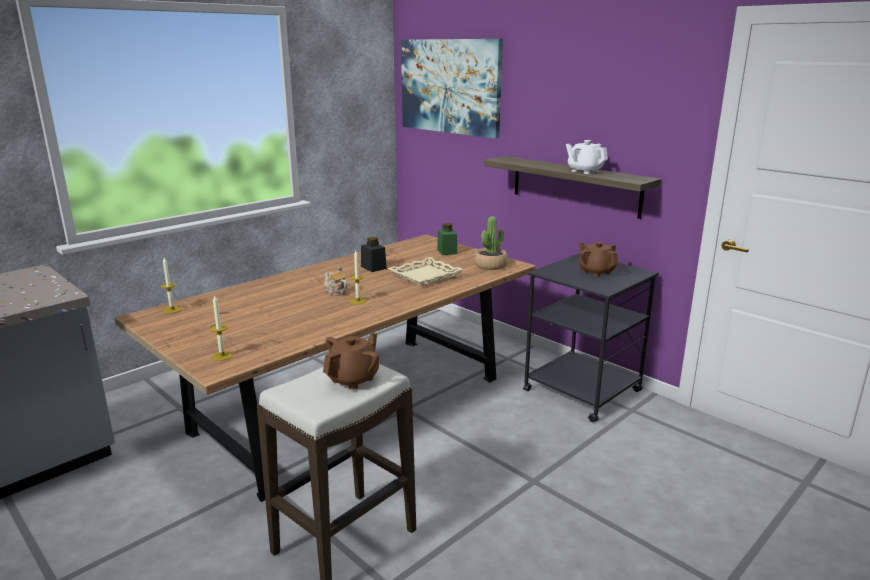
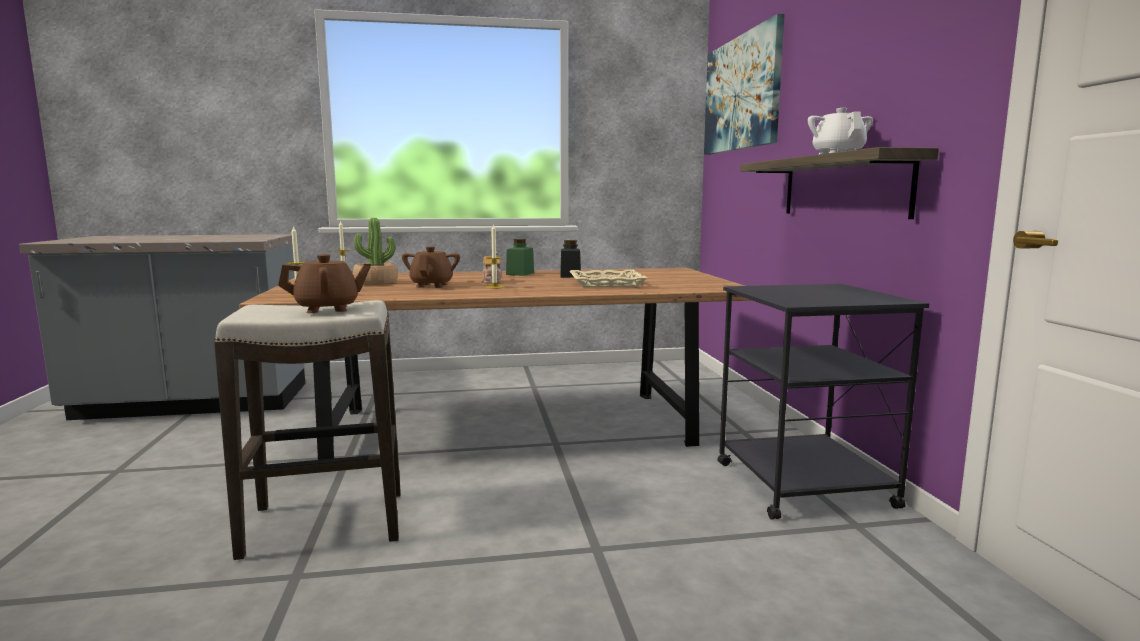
camera: 35 degrees right, 10 degrees down
(447, 251) = (677, 275): green jar -> green jar (520, 274)
(490, 265) = (701, 285): potted plant -> potted plant (376, 282)
(596, 272) = (821, 294): brown teapot -> brown teapot (432, 285)

